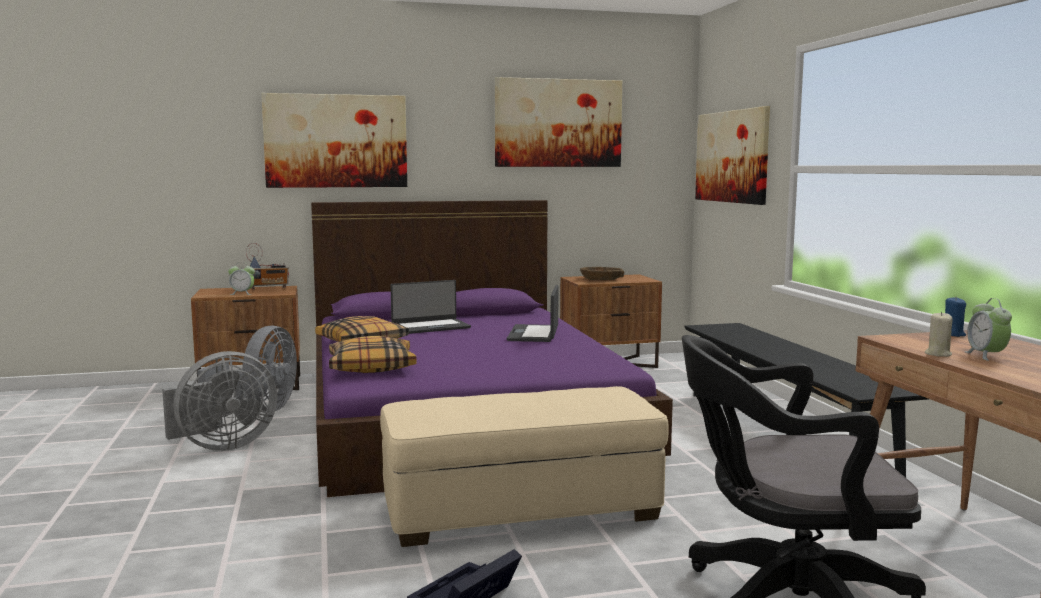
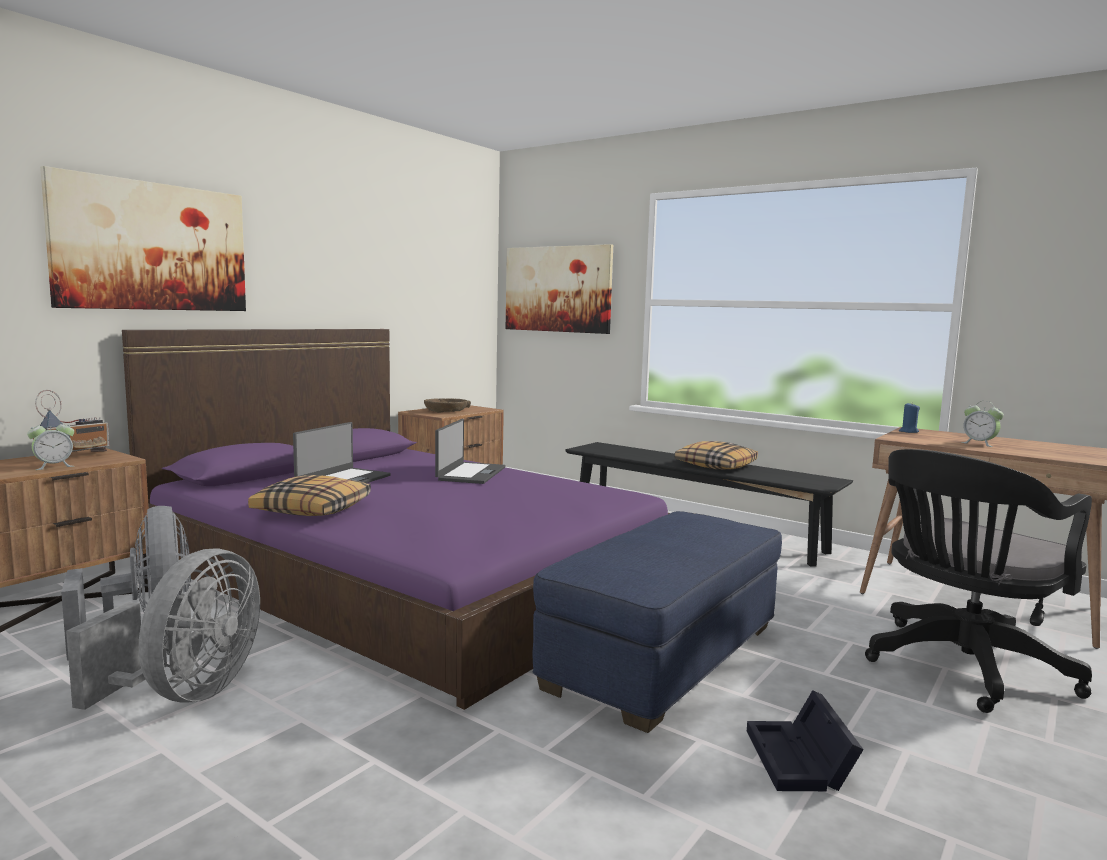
camera: 40 degrees left, 0 degrees up
(371, 367) = (412, 535): pillow -> pillow (715, 465)
(520, 510) = (663, 656): beige ottoman -> blue ottoman
(534, 334) = (470, 473): laptop -> laptop turned 135 degrees counterclockwise
(558, 123) = (393, 245): picture -> none
(937, 354) = (959, 446): beige candle -> none

